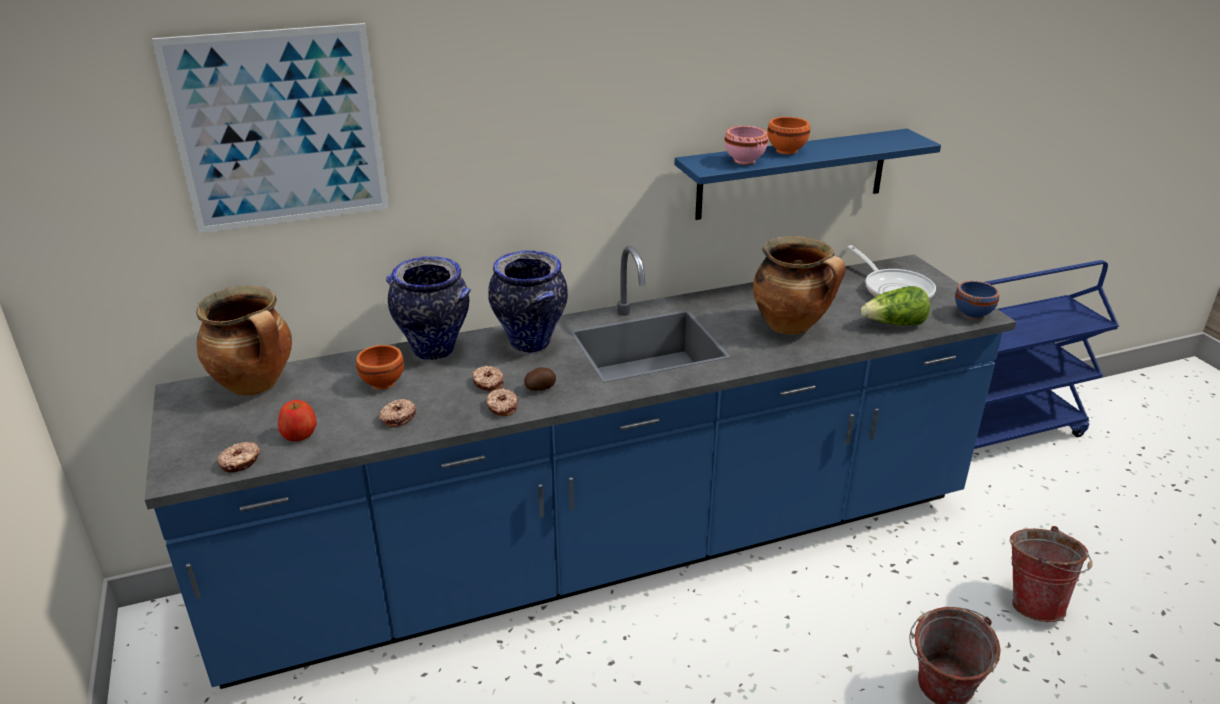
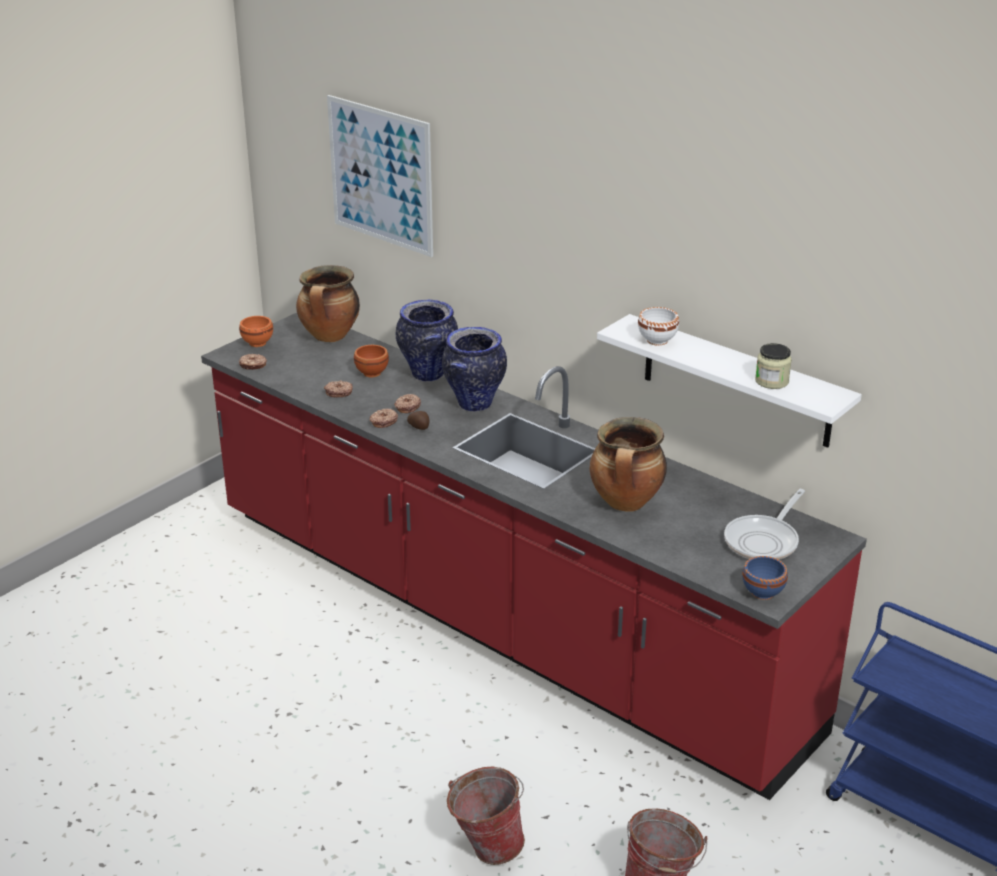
camera: 60 degrees right, 0 degrees up
(299, 434) = (294, 370): apple -> none
(610, 552) = (498, 620): blue counter -> red counter
(743, 160) = (656, 340): pink bowl -> white bowl
(785, 151) = (706, 351): orange bowl -> orange bowl (256, 343)
(792, 174) = (736, 381): blue shelf -> white shelf
(863, 145) = (771, 381): none -> jar
(894, 324) = (690, 553): lettuce -> none

